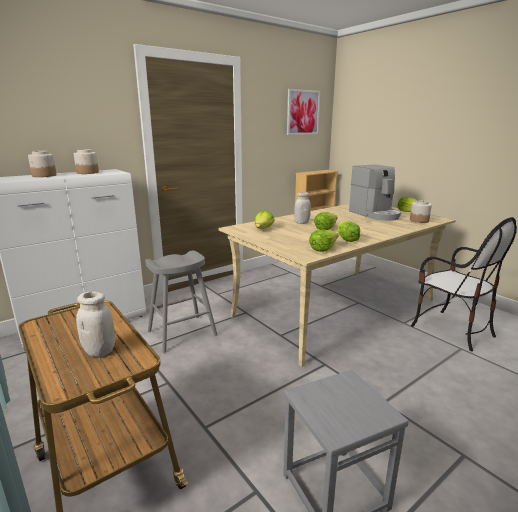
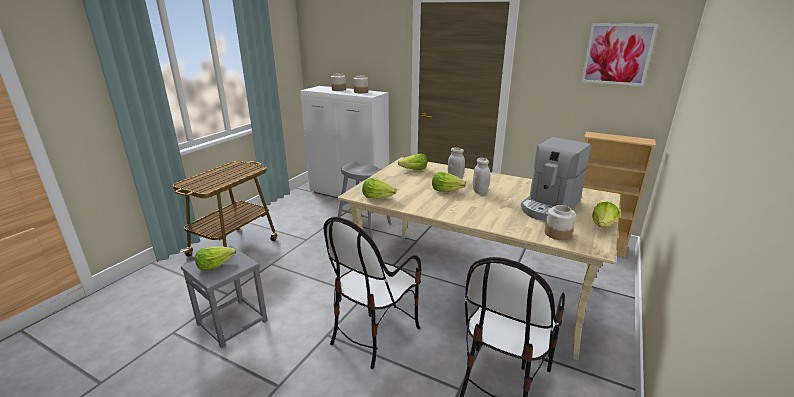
camera: 65 degrees right, 5 degrees up
(100, 351) = (213, 181): white jar -> white jar (480, 191)
(346, 239) = (418, 202): lettuce -> lettuce (215, 265)
(388, 371) = (374, 333): none -> chair

